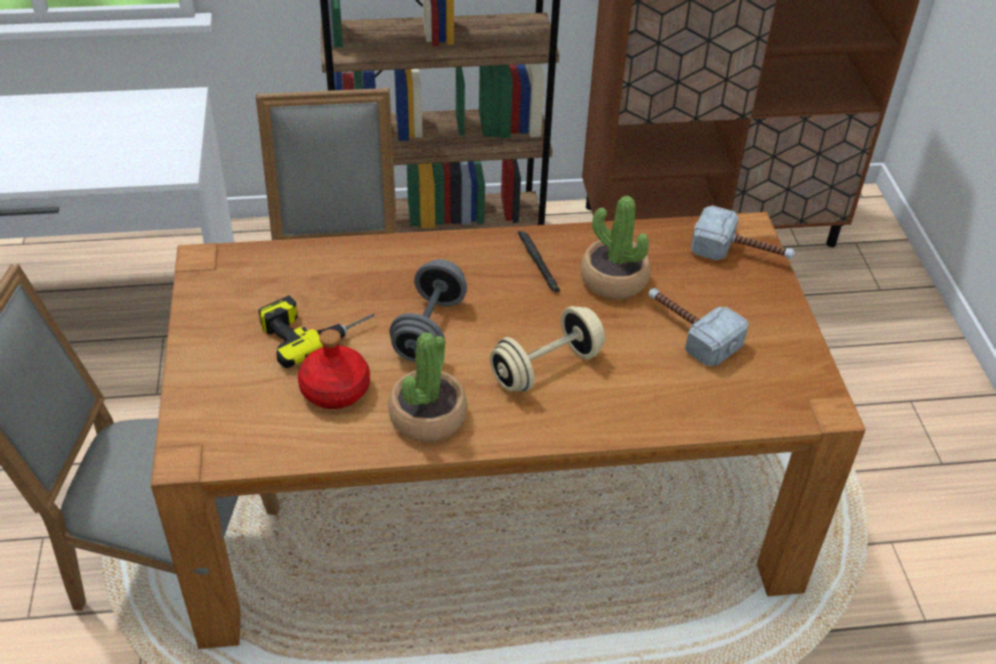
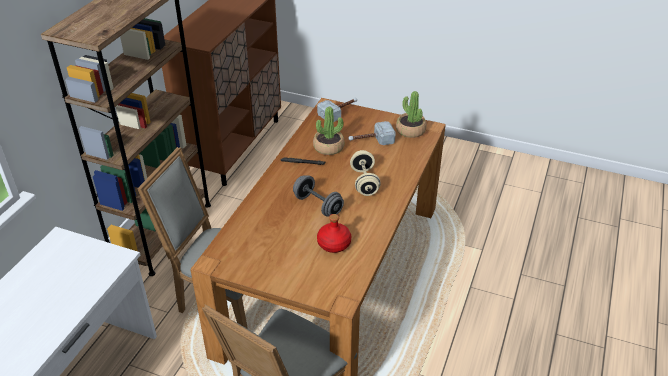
camera: 60 degrees left, 5 degrees down
(314, 328) = (290, 239): power drill -> none
(427, 416) = (368, 222): potted plant -> potted plant (410, 130)

